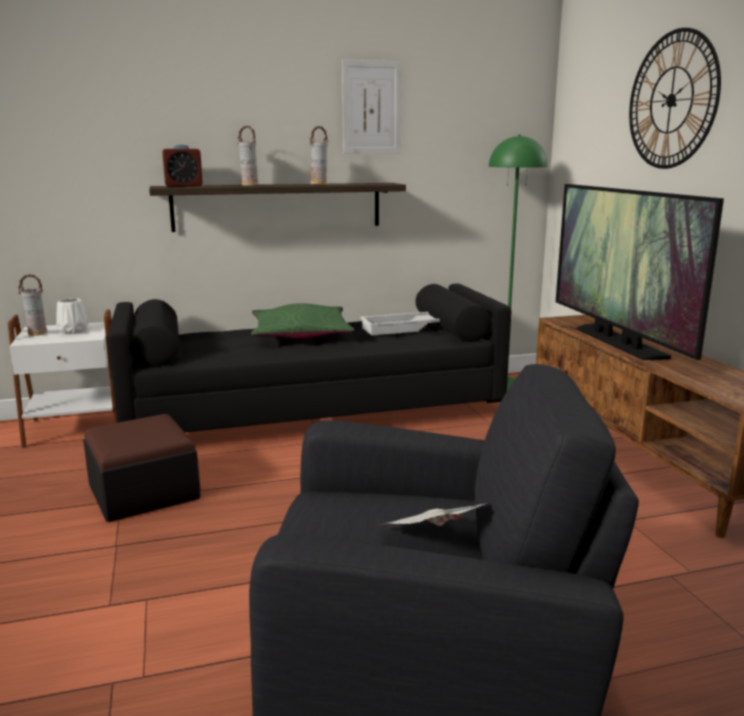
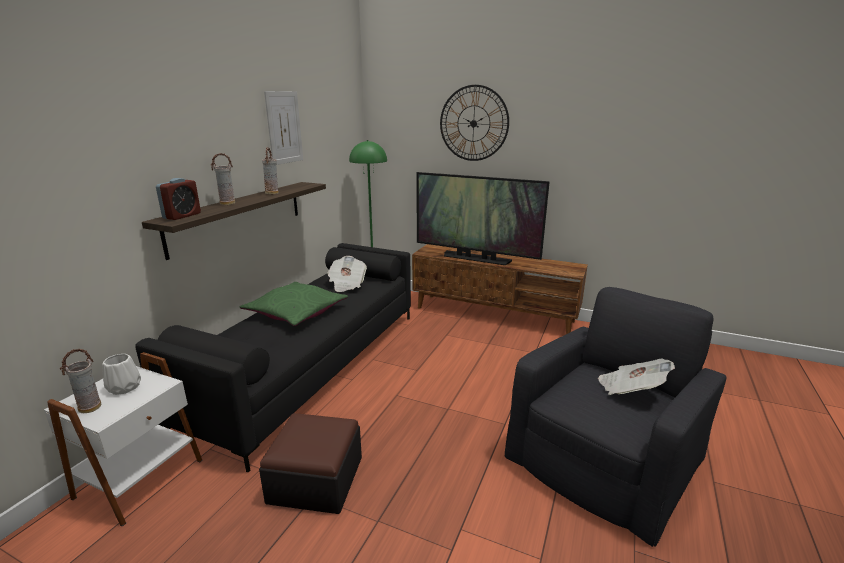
camera: 50 degrees left, 5 degrees up
(403, 329) = (347, 284): white tray -> newspaper

